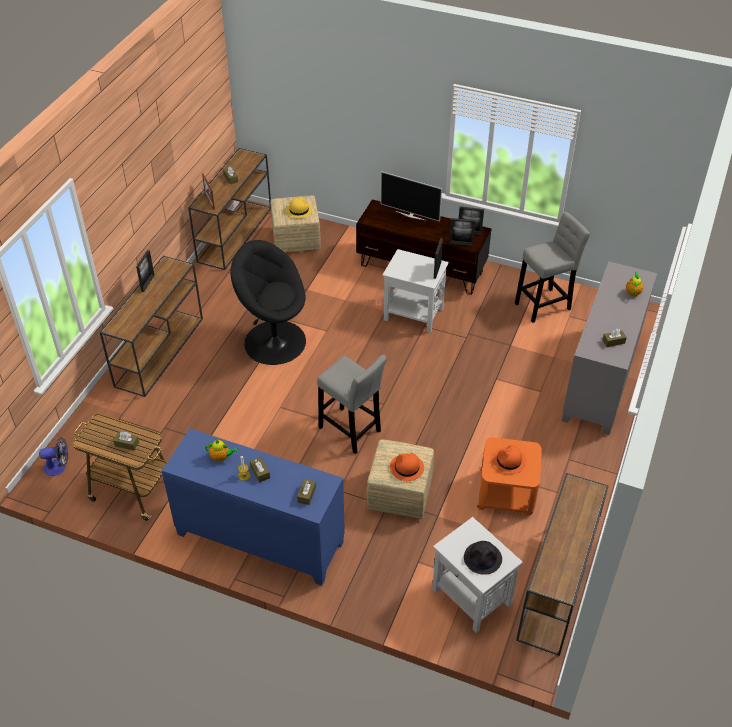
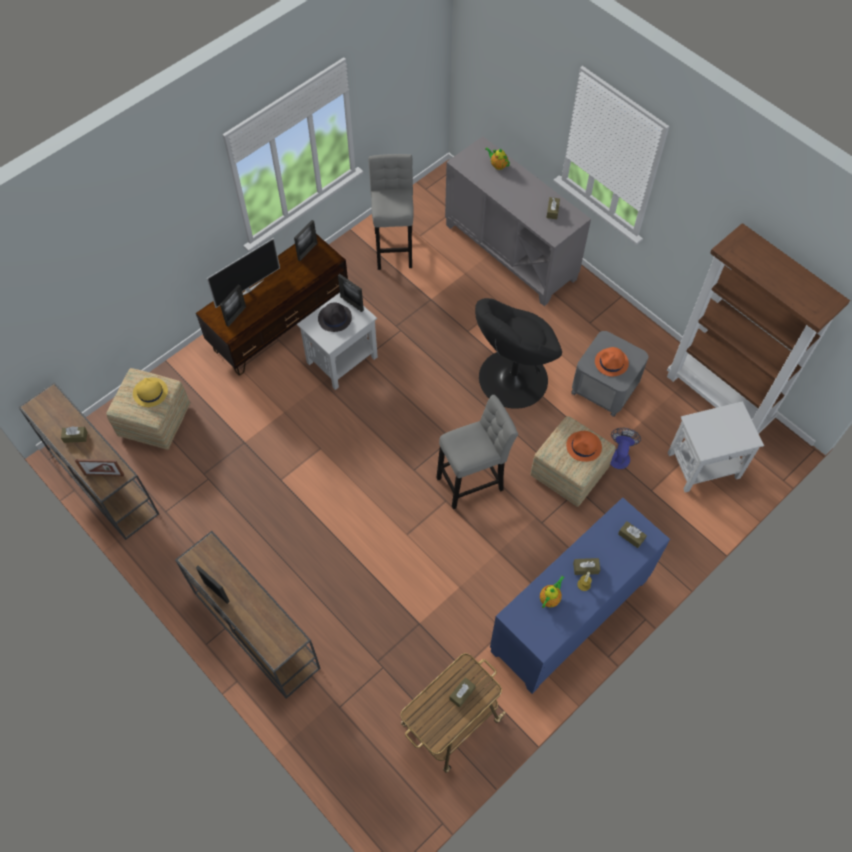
camera: 65 degrees left, 15 degrees up
(59, 467) = (381, 795): fan -> fan (620, 455)
(274, 341) = (307, 505): black armchair -> black armchair (512, 379)
(461, 244) = (320, 266): picture frame -> picture frame (236, 316)
(483, 558) = (729, 428): black hat -> black hat (335, 318)
(507, 492) = (605, 386): orange side table -> grey side table
(556, 589) = (719, 399): brown console table -> brown bookcase

